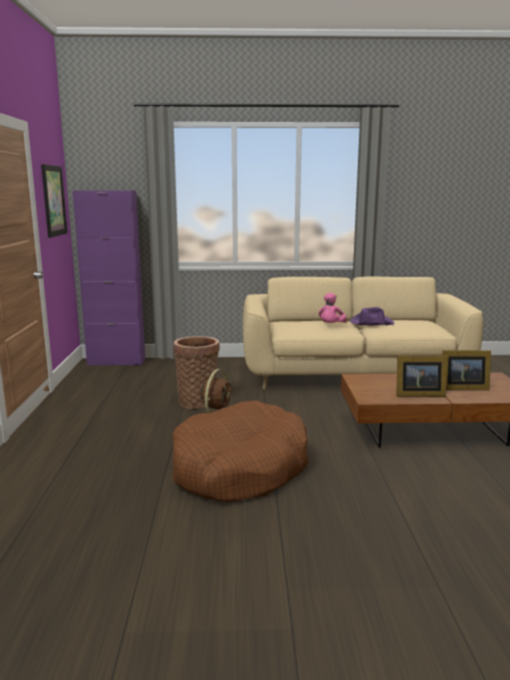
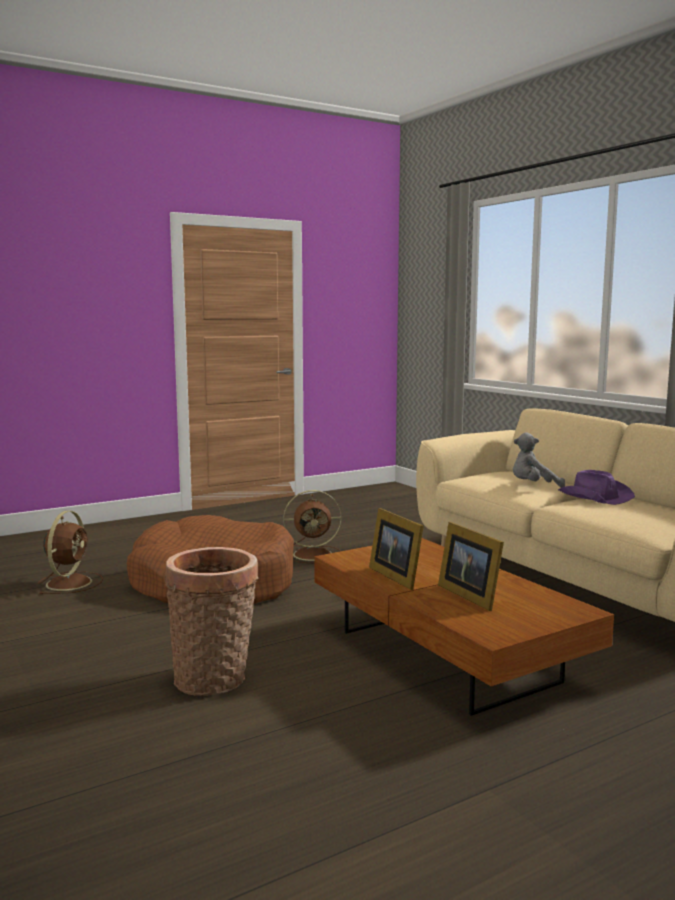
camera: 60 degrees right, 5 degrees down
(54, 201) = (352, 300): picture -> none
(116, 362) = (407, 491): purple cabinet -> none
(152, 534) = (70, 582): none -> brown fan
(198, 401) = (355, 537): basket -> basket (215, 679)
(331, 326) = (533, 486): pink plush toy -> grey plush toy

